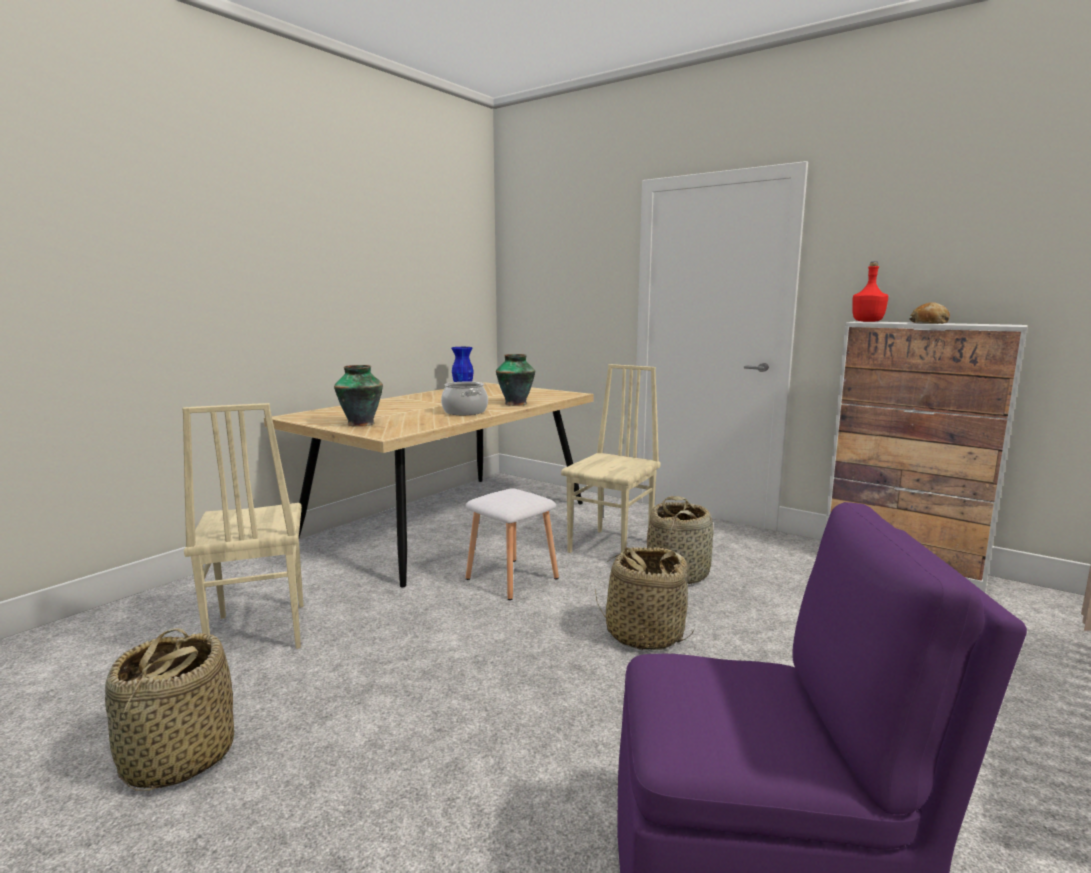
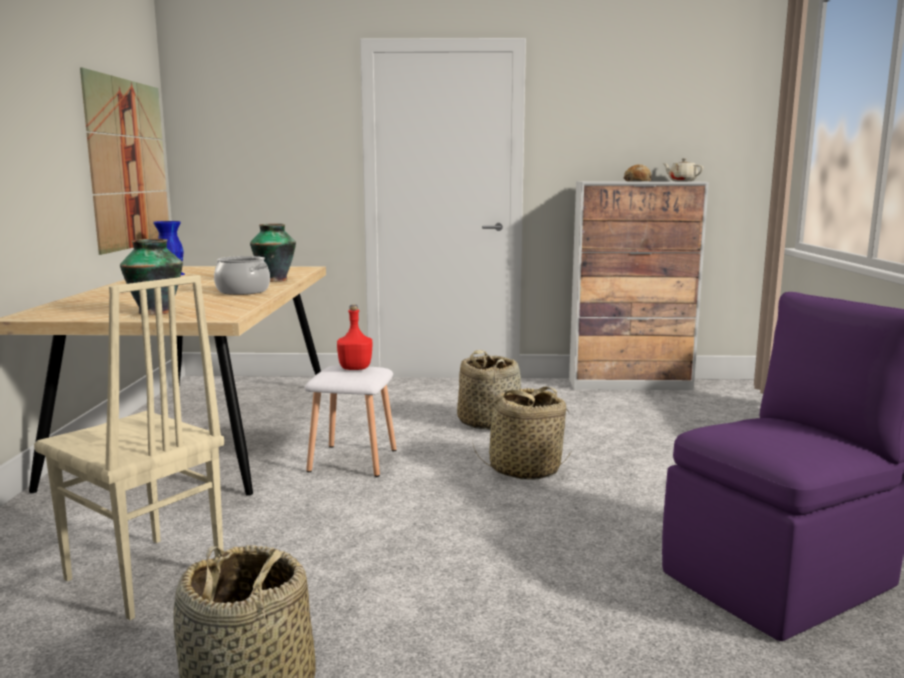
camera: 35 degrees left, 0 degrees up
(444, 300) = (129, 164): none -> picture
(612, 547) = (406, 416): beige chair -> none
(868, 321) = (593, 181): red bottle -> red bottle (356, 368)
(997, 324) = (681, 181): none -> beige teapot

